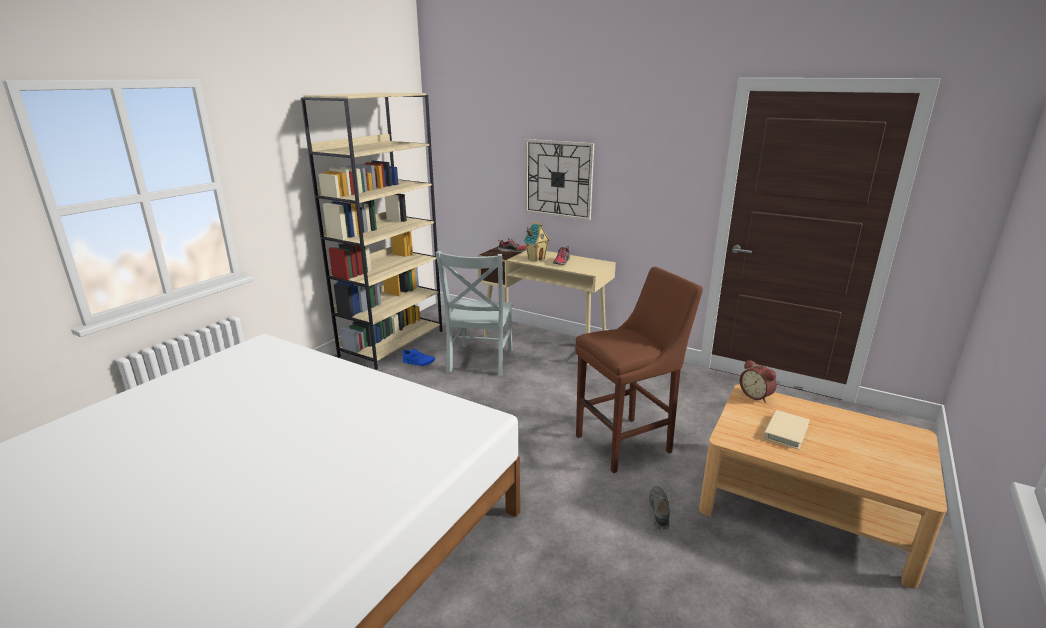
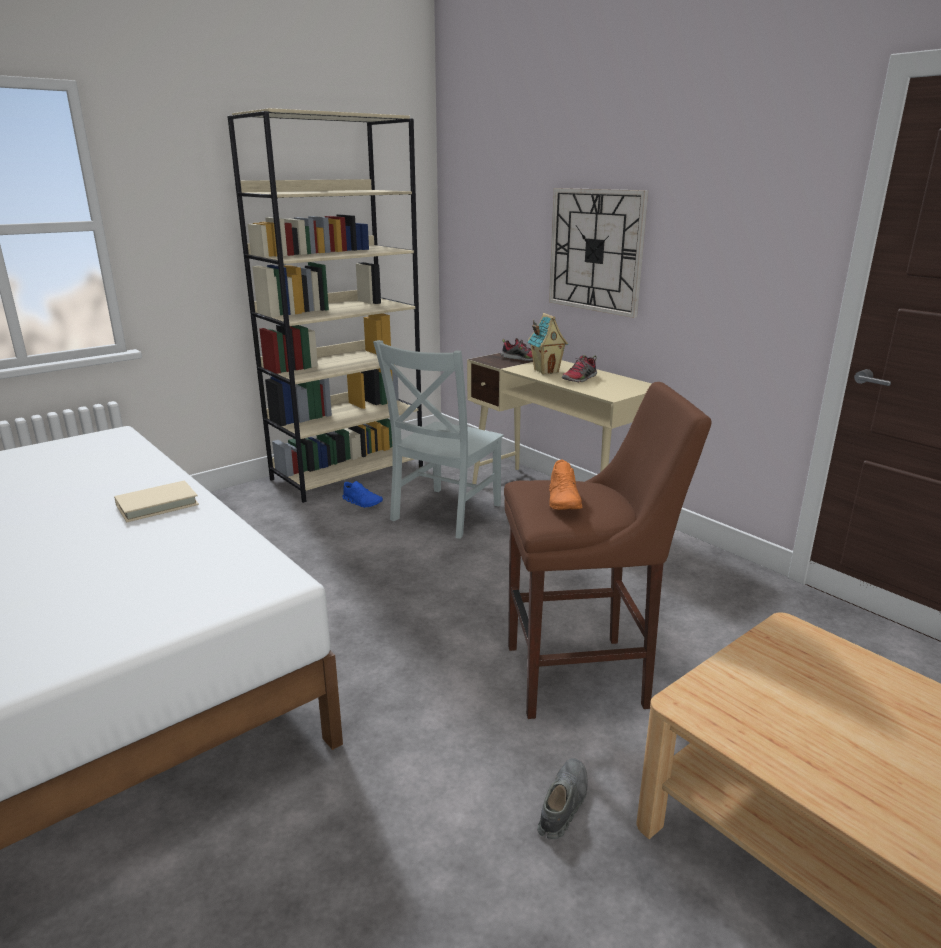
camera: 20 degrees right, 0 degrees up
(621, 342) = (564, 501): none -> orange shoe
(756, 395) = (804, 639): alarm clock -> none
(785, 432) = (817, 718): beige book -> beige book (157, 505)

